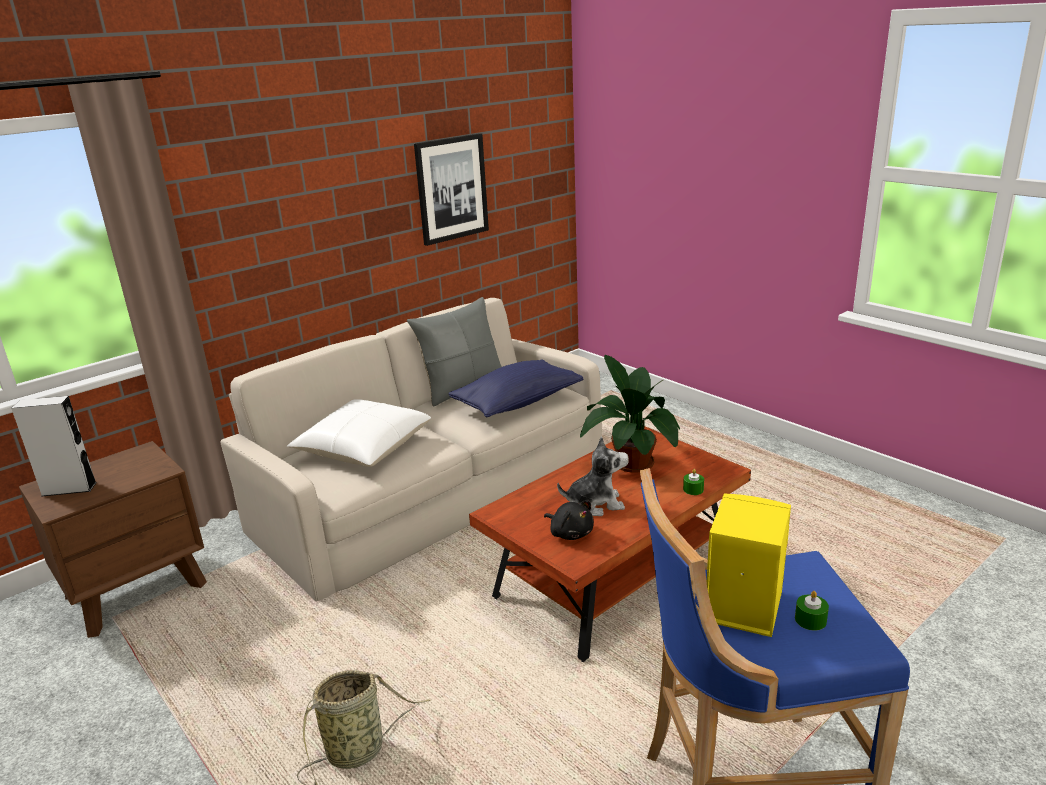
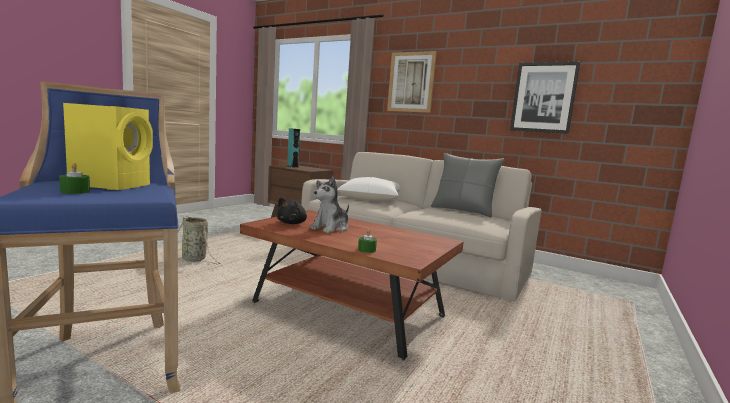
camera: 70 degrees right, 15 degrees down
(69, 489) = (292, 166): grey speaker -> turquoise speaker
(247, 204) = (411, 82): none -> picture
(517, 403) = (458, 218): blue pillow -> none
(595, 504) = (331, 228): plush toy -> plush toy turned 60 degrees clockwise
(630, 460) = (399, 236): potted plant -> none

